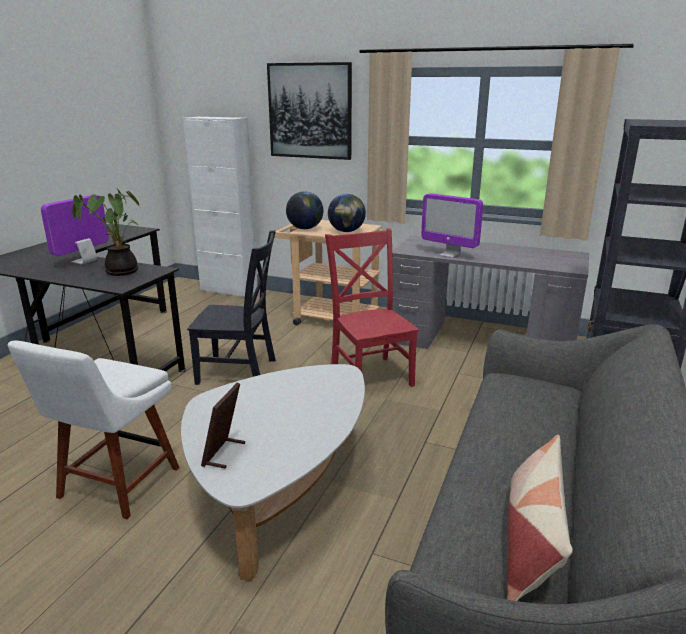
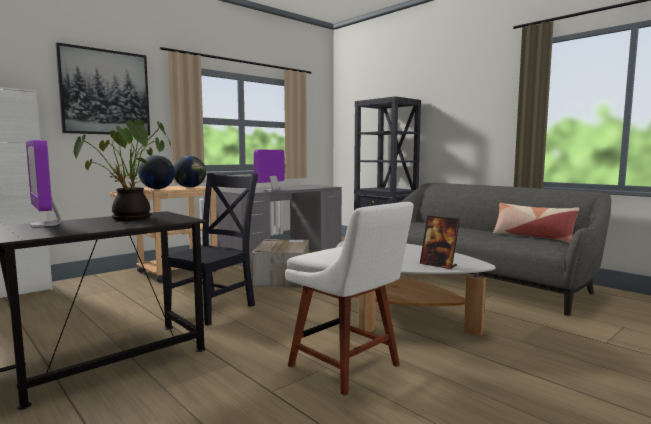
camera: 65 degrees left, 15 degrees down
(370, 374) = (282, 277): red chair -> cardboard box
(449, 255) = (271, 190): monitor -> monitor turned 150 degrees clockwise

